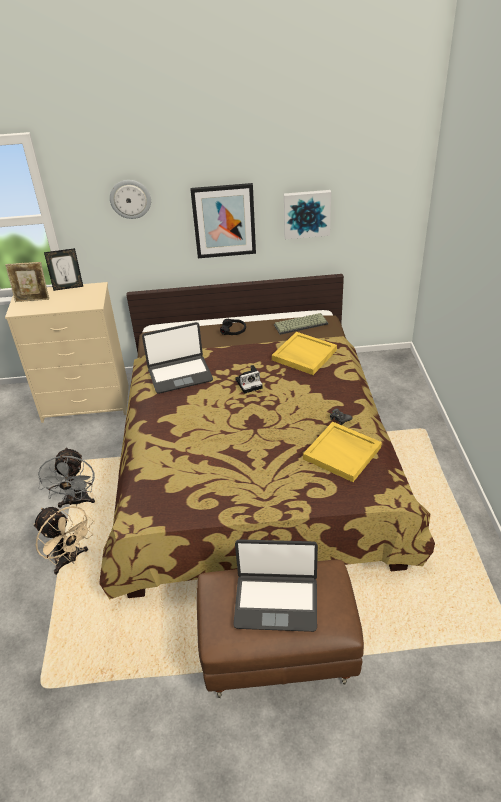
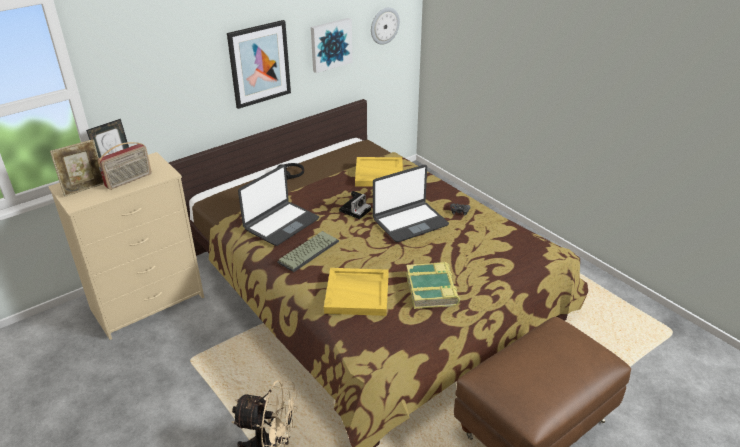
camera: 35 degrees left, 5 degrees down
(65, 302) = (129, 180): none -> radio
(77, 502) = (227, 396): grey fan -> none
(130, 199) = (166, 54): wall clock -> wall clock (384, 25)
(238, 484) = (432, 289): none -> book
(276, 602) = (548, 366): laptop -> laptop (410, 222)
(301, 324) = (347, 152): keyboard -> keyboard (308, 251)
(343, 453) = (489, 234): yellow tray -> yellow tray (358, 293)

